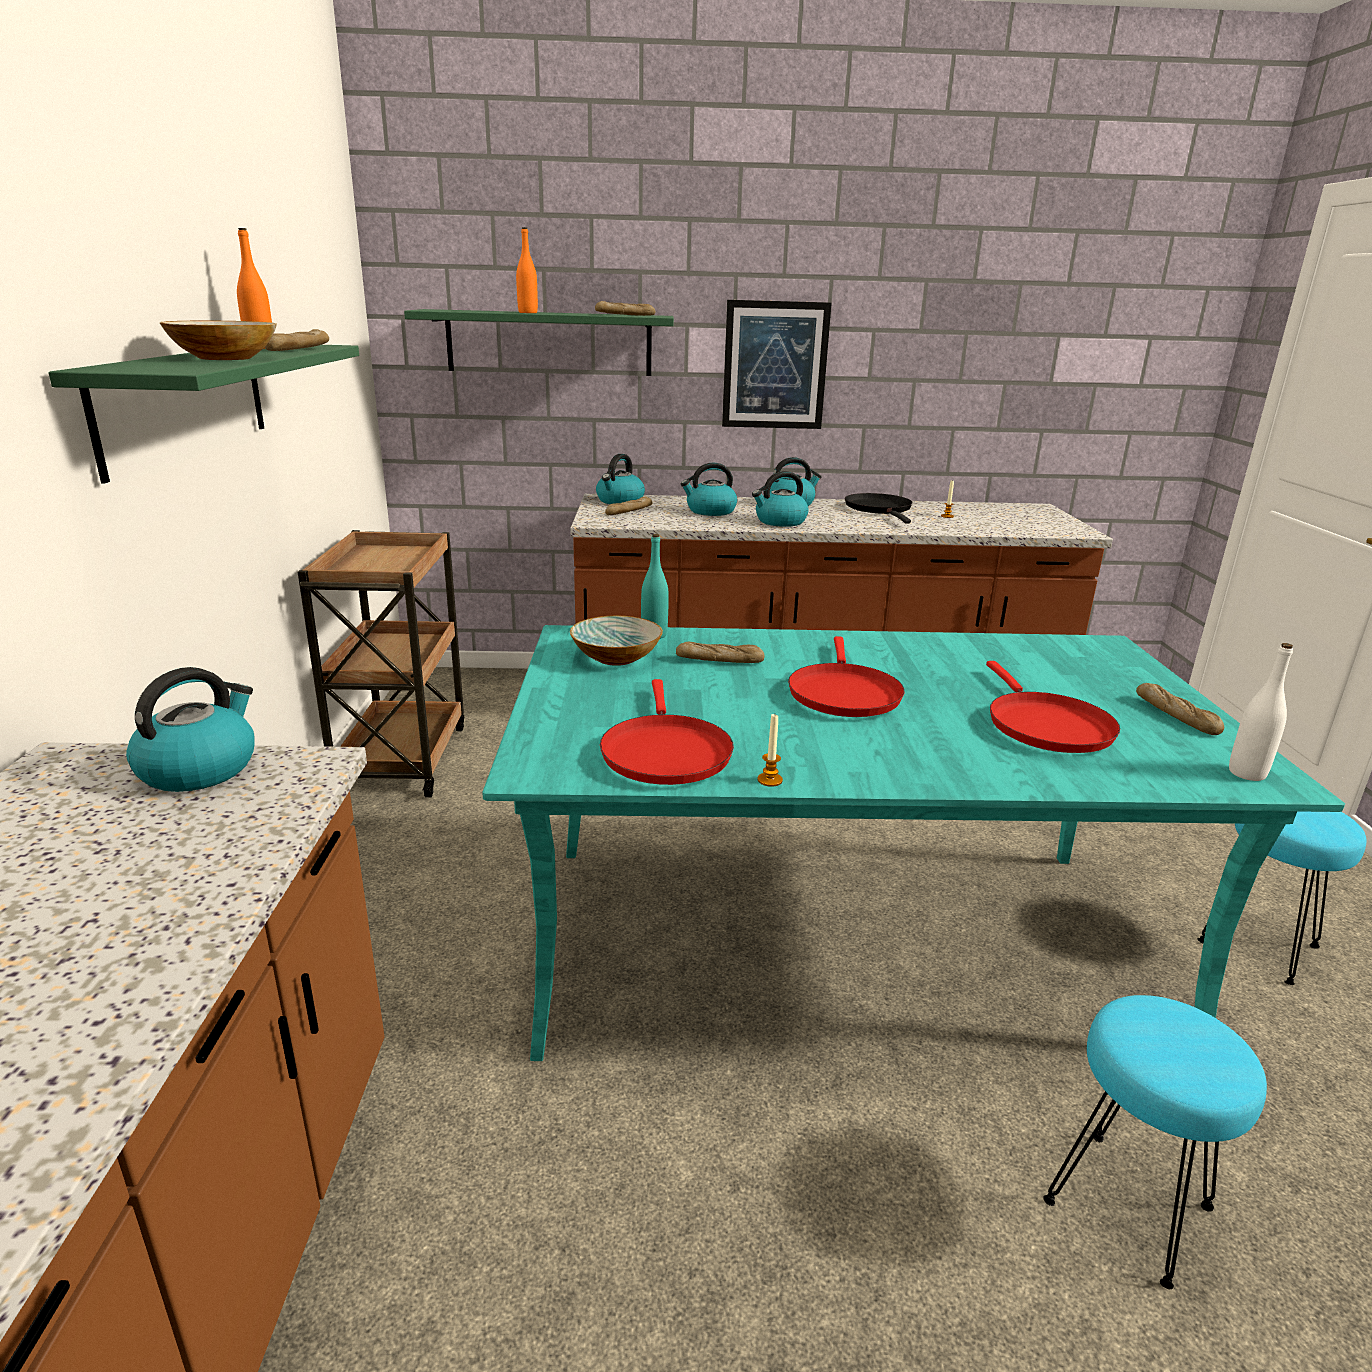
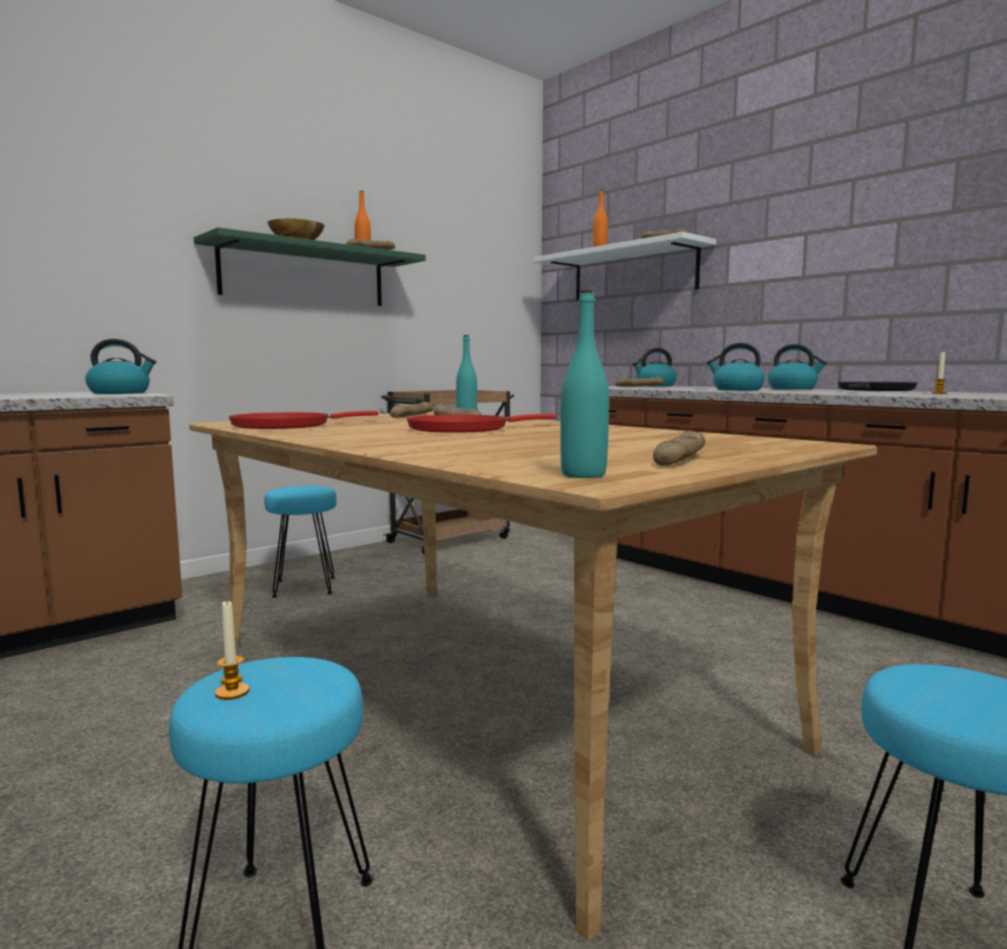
camera: 50 degrees right, 15 degrees down
(398, 923) = (304, 587): none -> turquoise stool
(549, 343) = (633, 273): green shelf -> white shelf
(617, 657) = (412, 416): bowl -> bread
(710, 511) = (701, 388): kettle -> none
(769, 780) = (281, 433): candle -> candle (232, 692)
(775, 365) = (798, 267): picture -> none
(840, 945) = (474, 692): turquoise dining table -> beige dining table
(1045, 725) = (530, 447): red frying pan -> none
(1247, 773) = (583, 475): white bottle -> turquoise bottle

